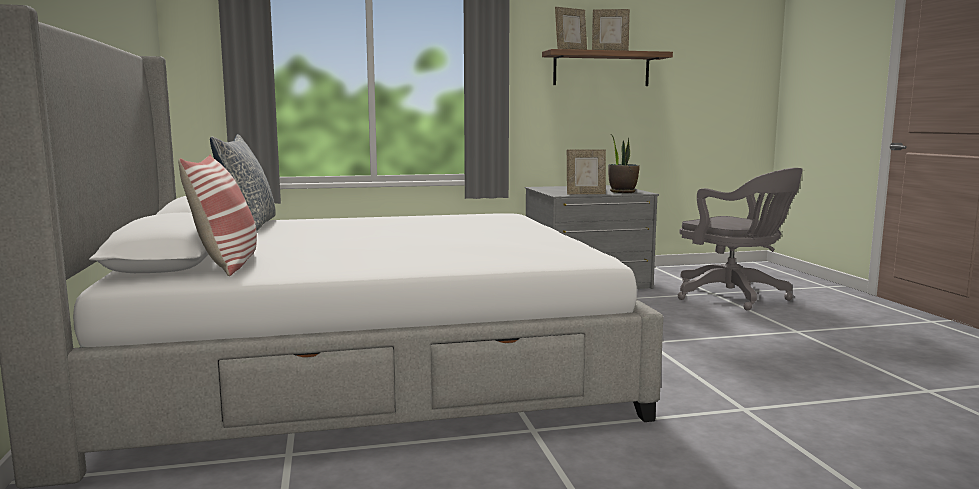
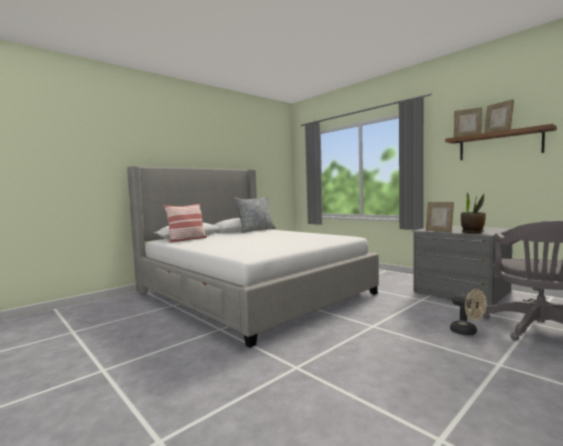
camera: 60 degrees right, 5 degrees down
(712, 316) = (467, 332): none -> beige fan

